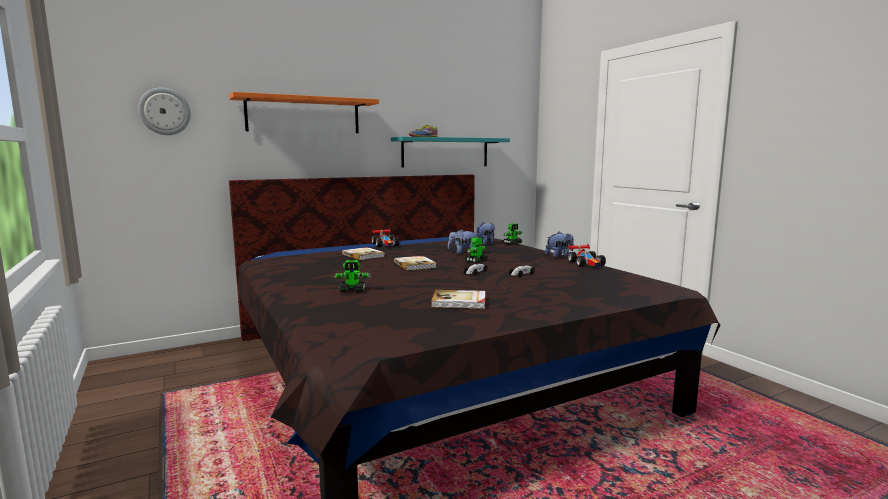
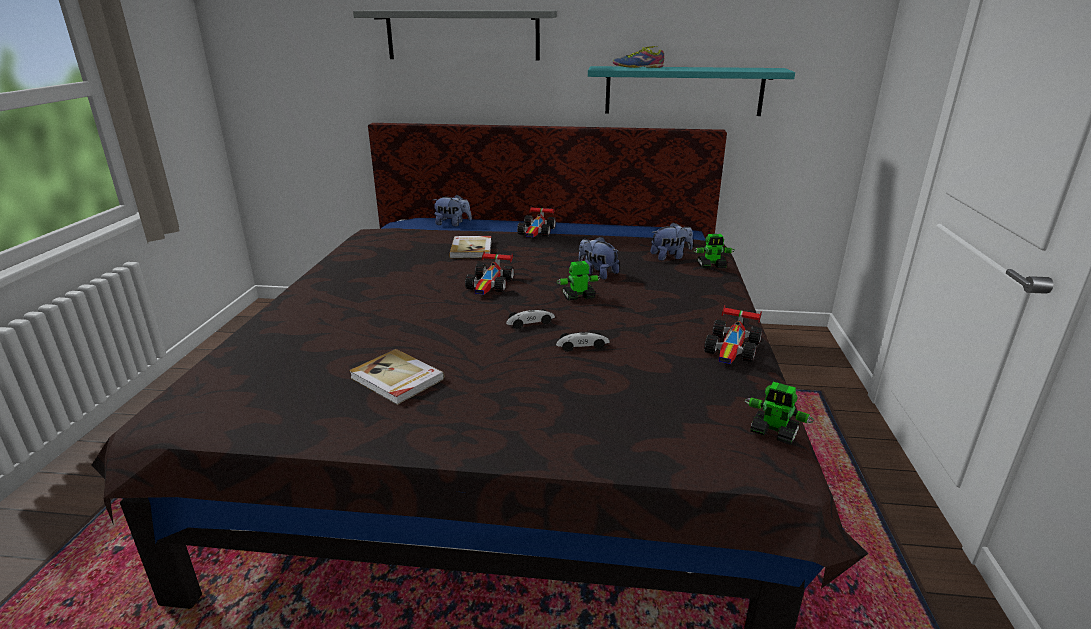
camera: 35 degrees right, 15 degrees up
(165, 111) = (302, 35): wall clock -> none
(303, 115) = (462, 35): orange shelf -> grey shelf
(352, 290) = (340, 316): toy robot -> toy robot (774, 433)
(415, 265) = (491, 284): book -> toy car
(559, 256) = (726, 316): plush toy -> plush toy (452, 224)

